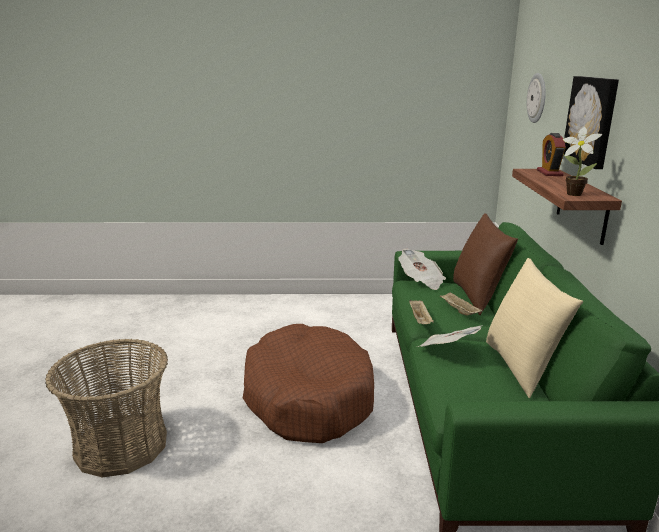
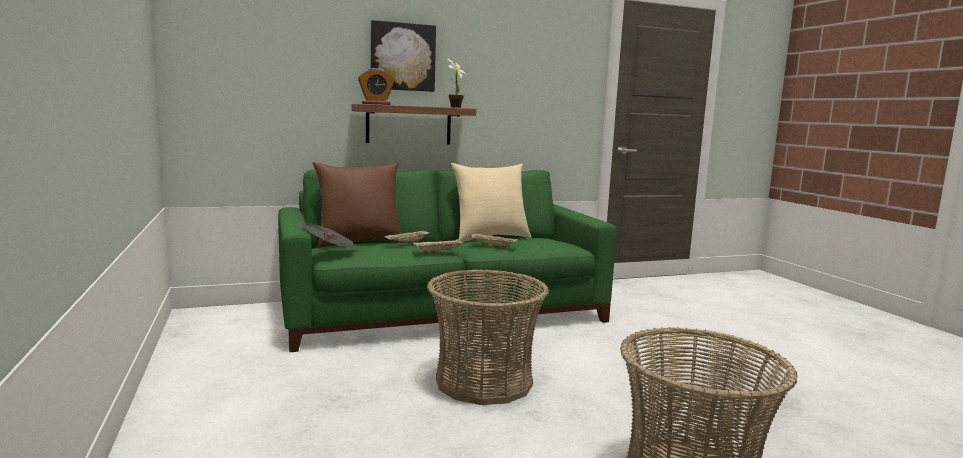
camera: 110 degrees left, 10 degrees down
(308, 397) = (483, 381): brown dog bed -> basket
(448, 351) = (491, 246): newspaper -> beige tray
(537, 98) = (271, 39): wall clock -> none

